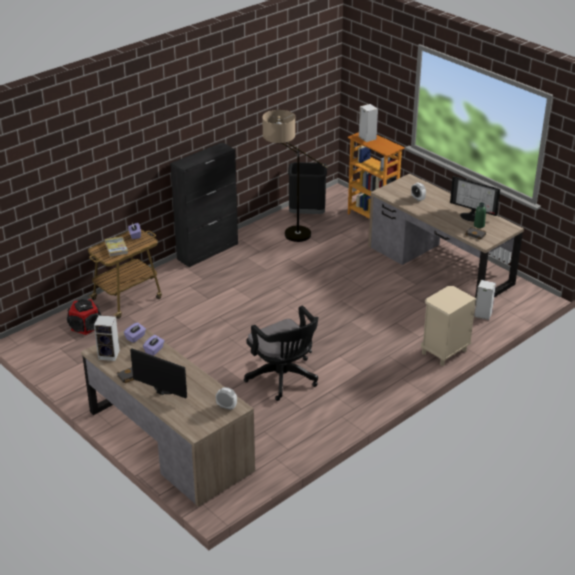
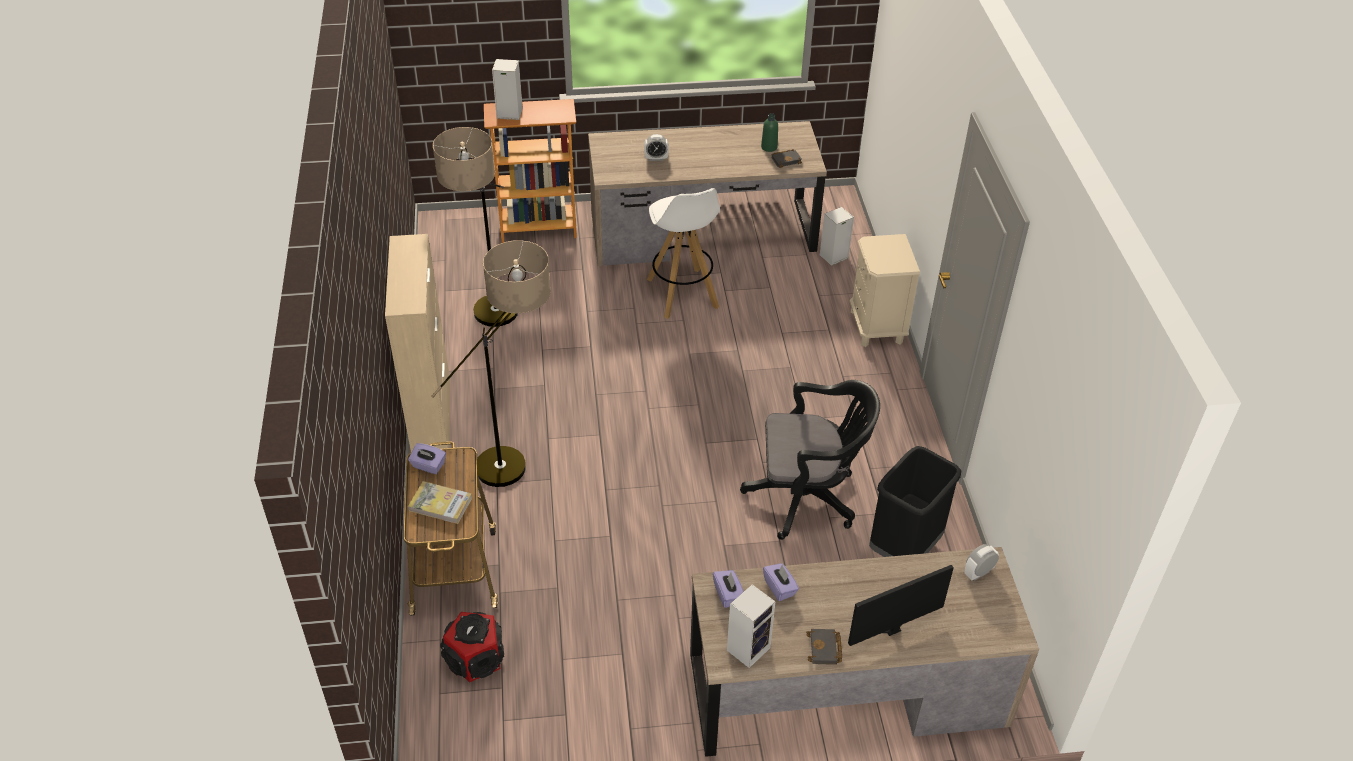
camera: 55 degrees left, 10 degrees up
(208, 251) = (432, 419): black cabinet -> beige cabinet
(210, 285) = (519, 460): none -> floor lamp
(307, 214) = (457, 276): black trash can -> black trash can (904, 547)
(383, 280) = (682, 294): none -> white stool
(471, 216) = (742, 142): monitor -> none

